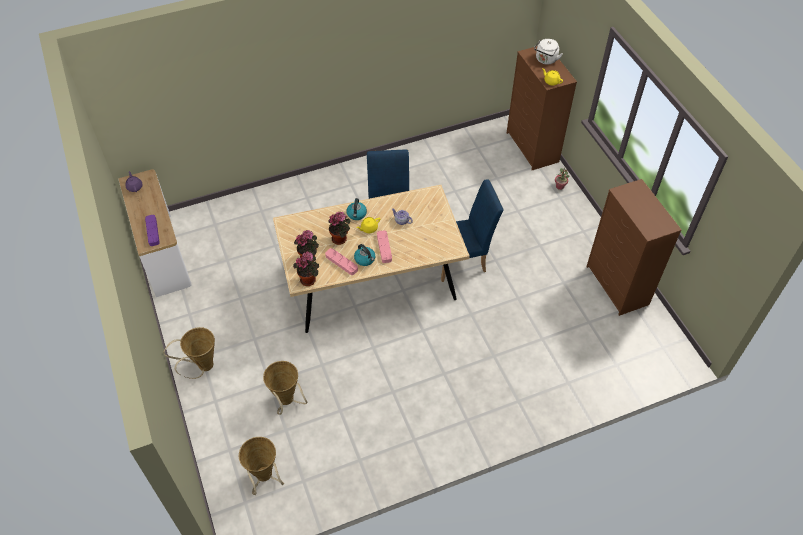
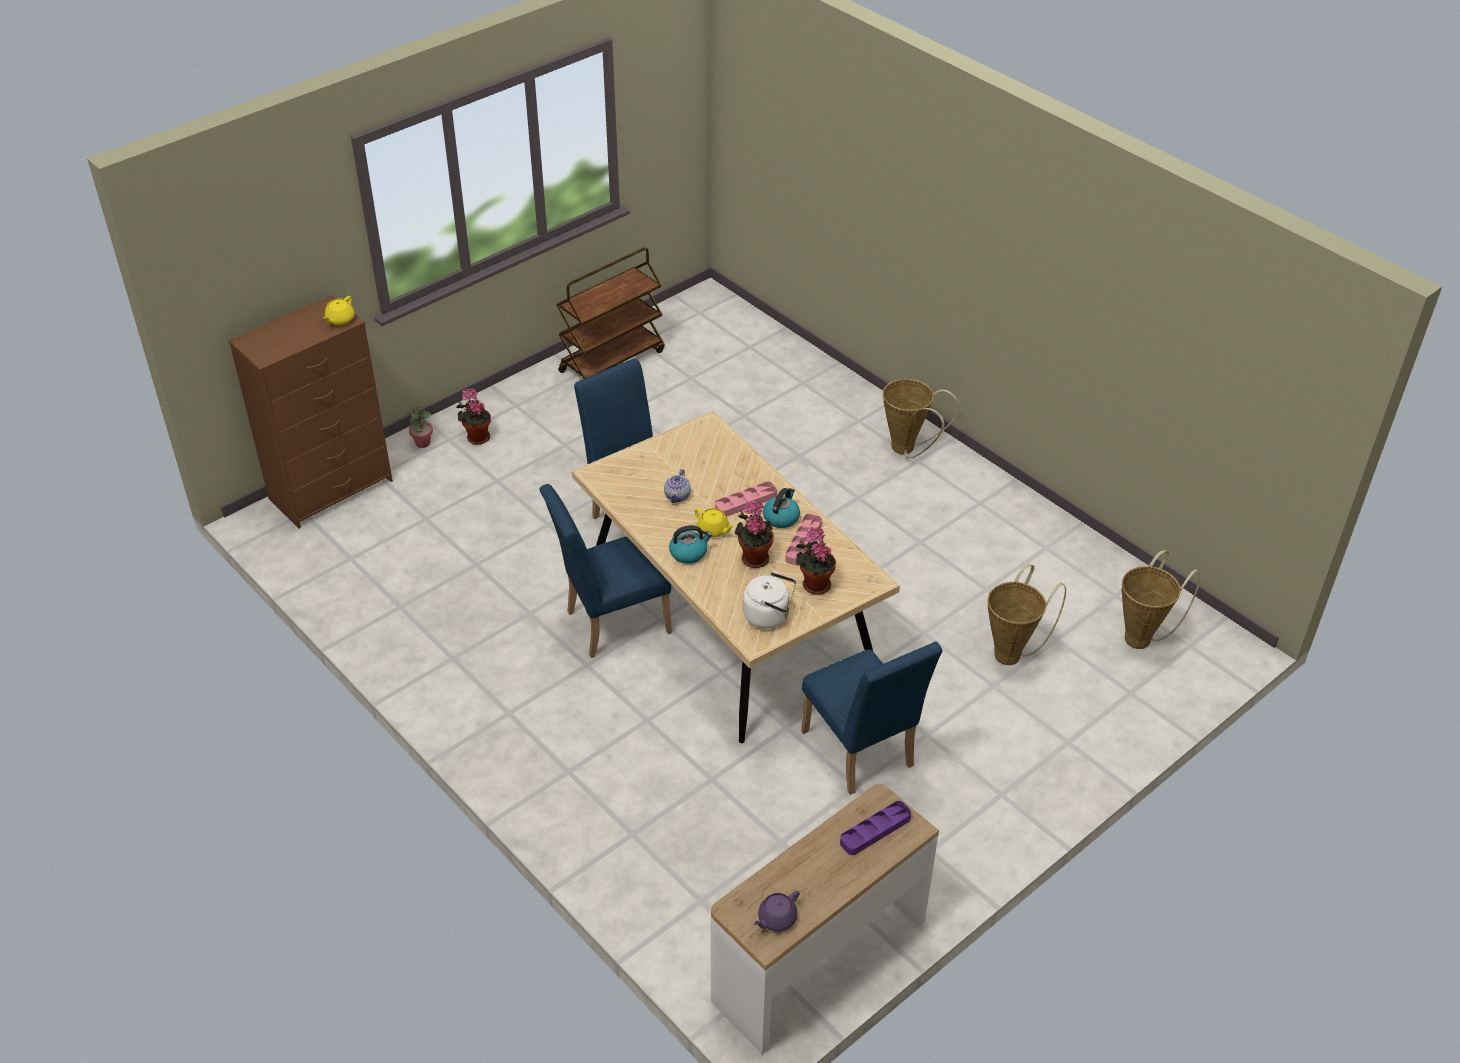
camera: 110 degrees left, 10 degrees down
(202, 367) = (1021, 785): basket -> basket (908, 450)
(257, 306) = (861, 755): none -> blue chair
(309, 279) = (858, 570): potted plant -> potted plant (476, 437)
(545, 60) = (280, 333): white kettle -> white kettle (769, 616)
(617, 286) = (612, 360): brown dresser -> brown cart

